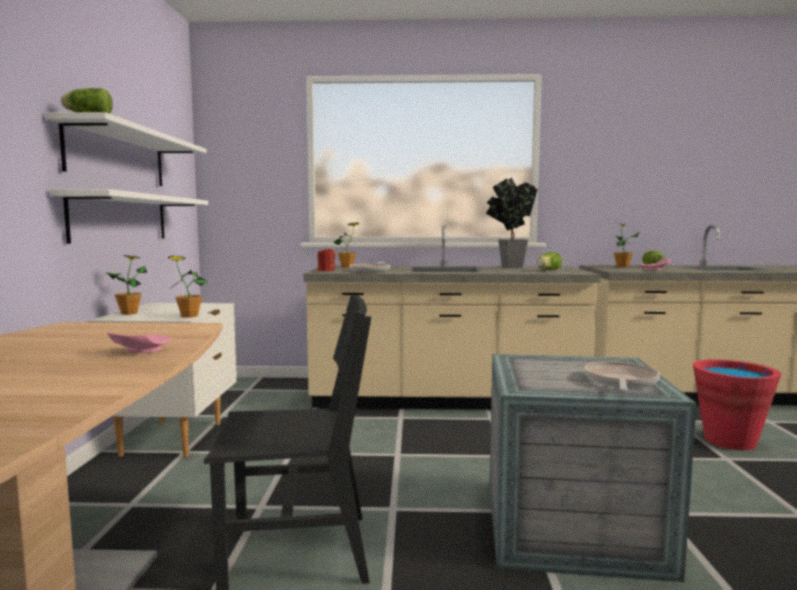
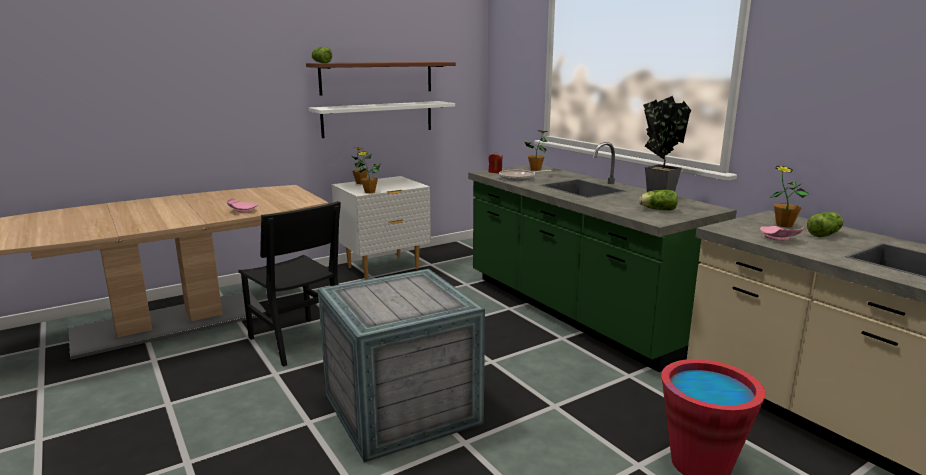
camera: 55 degrees right, 10 degrees up
(118, 157) = (377, 78): white shelf -> brown shelf
(446, 399) = (576, 311): beige counter -> green counter
(620, 382) = (388, 311): frying pan -> none

